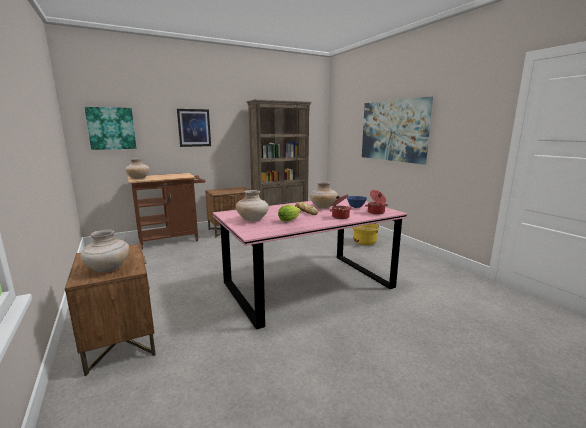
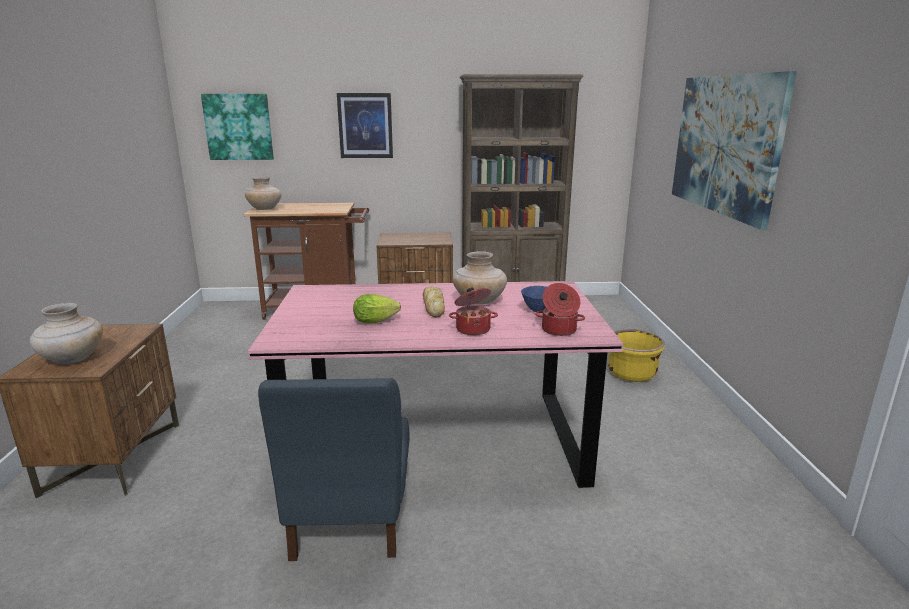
camera: 25 degrees right, 5 degrees up
(253, 220) = (323, 311): beige vase -> none
(303, 328) = (349, 518): none -> blue chair

